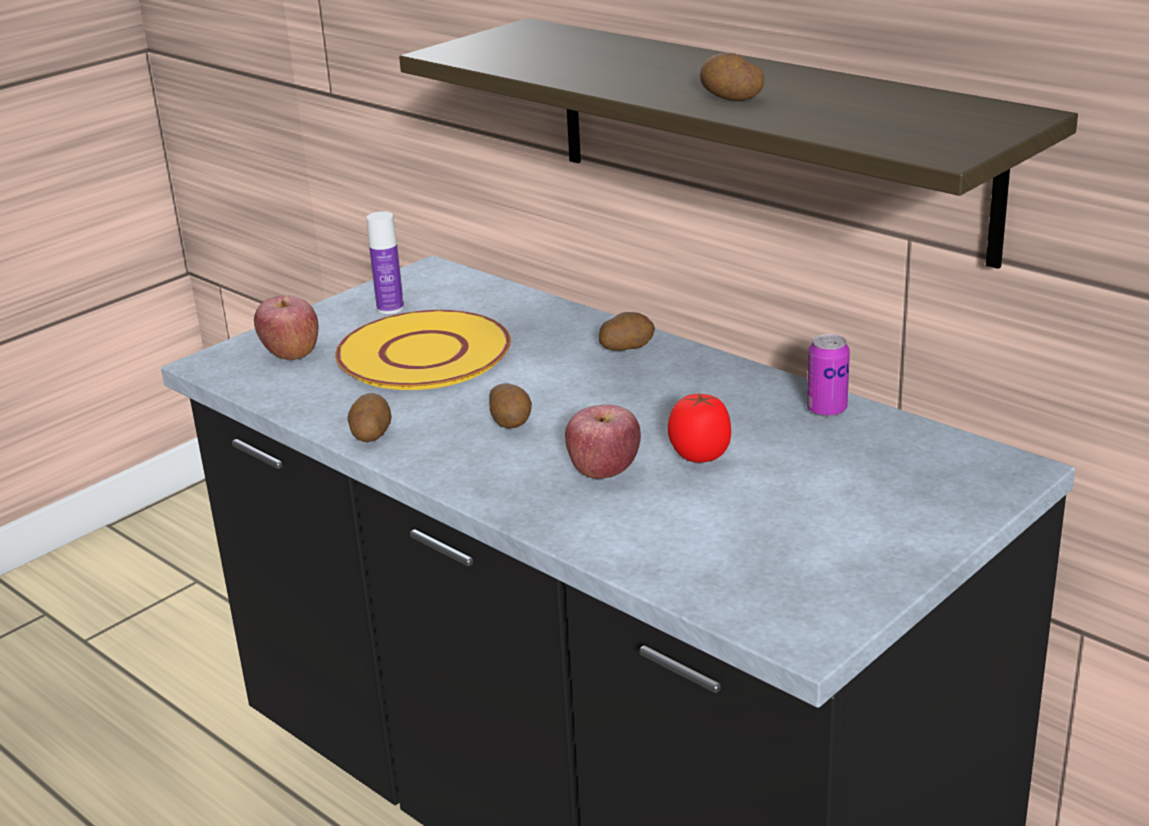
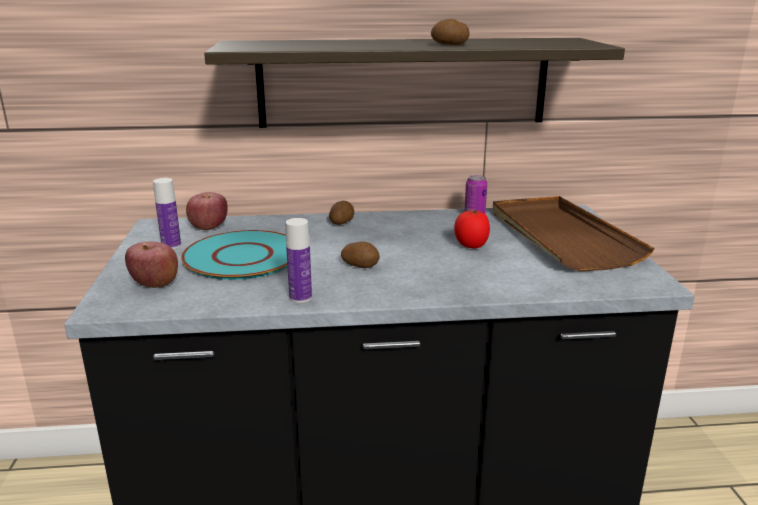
camera: 50 degrees left, 5 degrees down
(371, 434) = (300, 297): potato -> bottle
(423, 353) = (242, 257): yellow plate -> turquoise plate
(604, 471) = (449, 266): apple -> apple (209, 227)
(866, 501) = (560, 236): none -> brown tray

